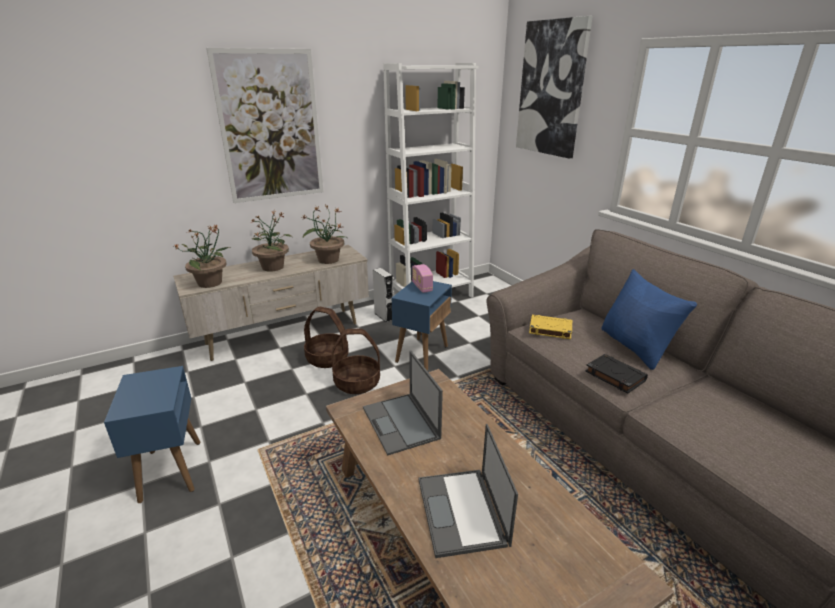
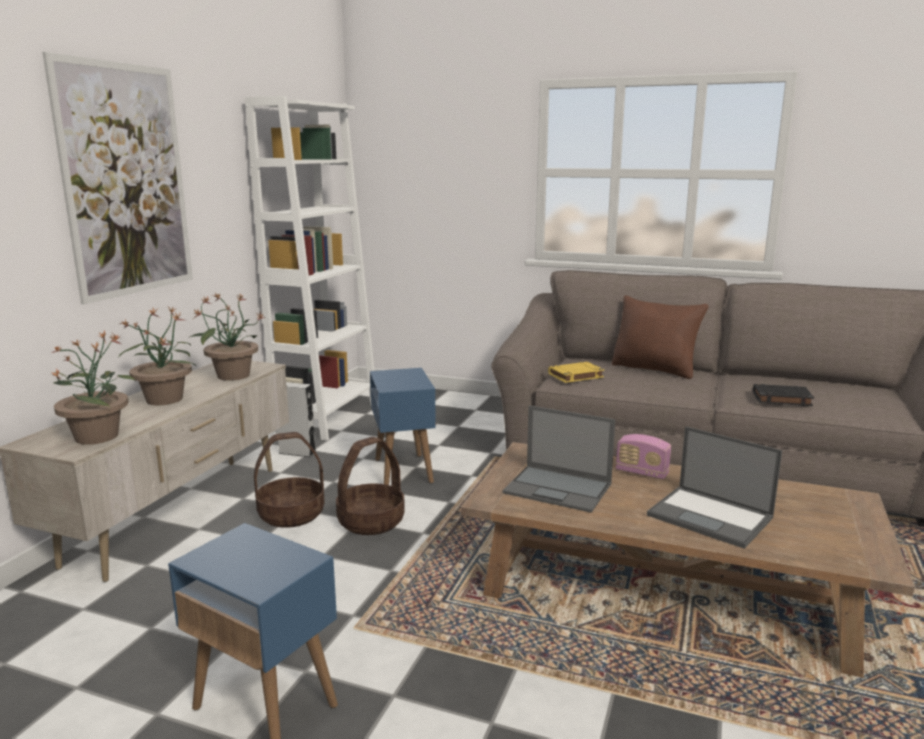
camera: 40 degrees left, 10 degrees down
(422, 287) = (394, 376): radio -> radio (641, 473)
(551, 89) = (430, 135): picture -> none
(614, 376) = (675, 389): black book -> black book (781, 399)
(635, 347) = (655, 369): blue pillow -> brown pillow

